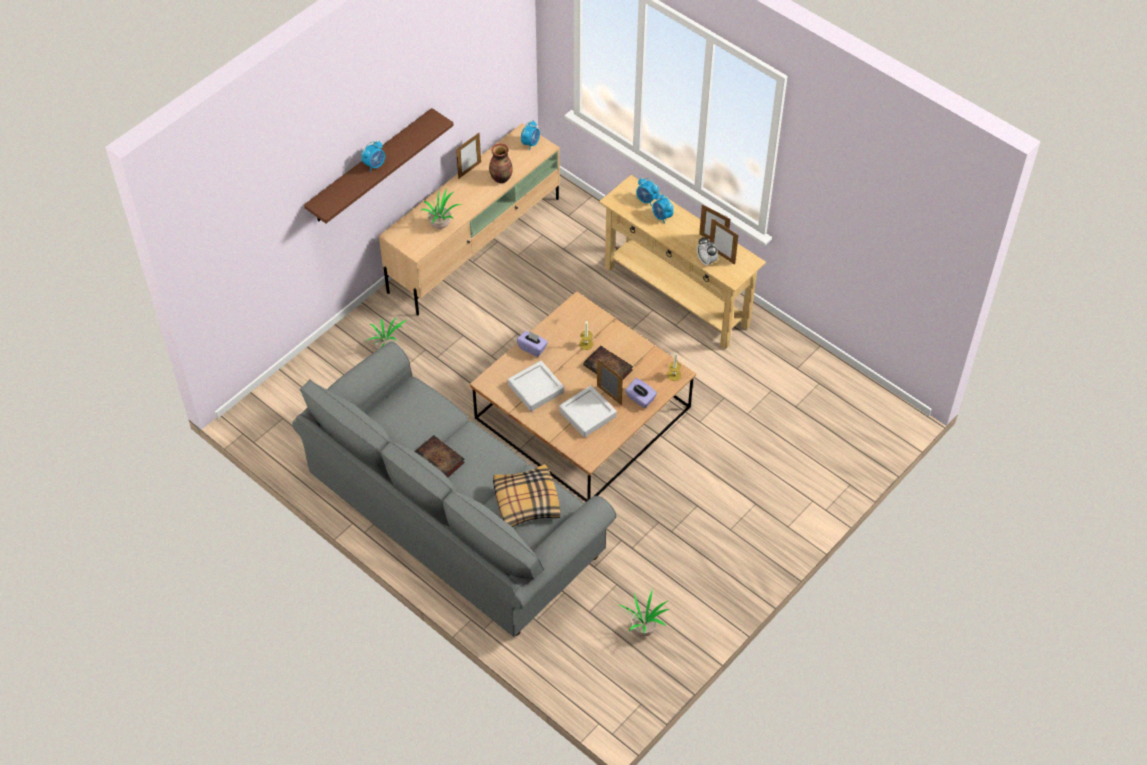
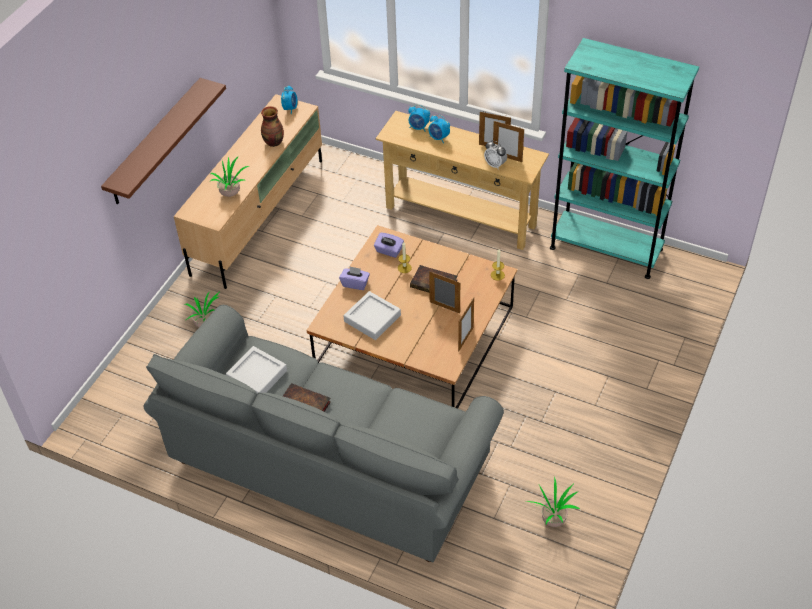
camera: 15 degrees left, 5 degrees down
(375, 165) = (161, 136): alarm clock -> none
(469, 170) = (241, 142): picture frame -> picture frame (465, 339)
(526, 501) = (406, 423): pillow -> none
(587, 414) = (431, 329): grey tray -> grey tray (257, 375)
(640, 399) = (475, 303): purple tissue box -> purple tissue box (389, 251)
(811, 369) = (606, 248): none -> turquoise bookcase

